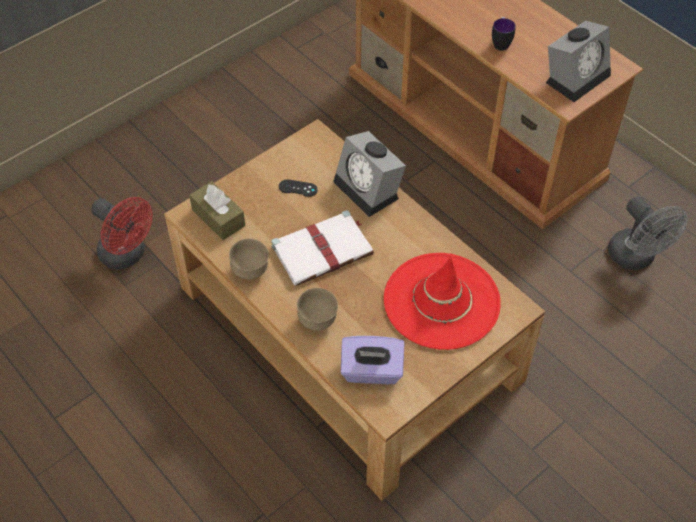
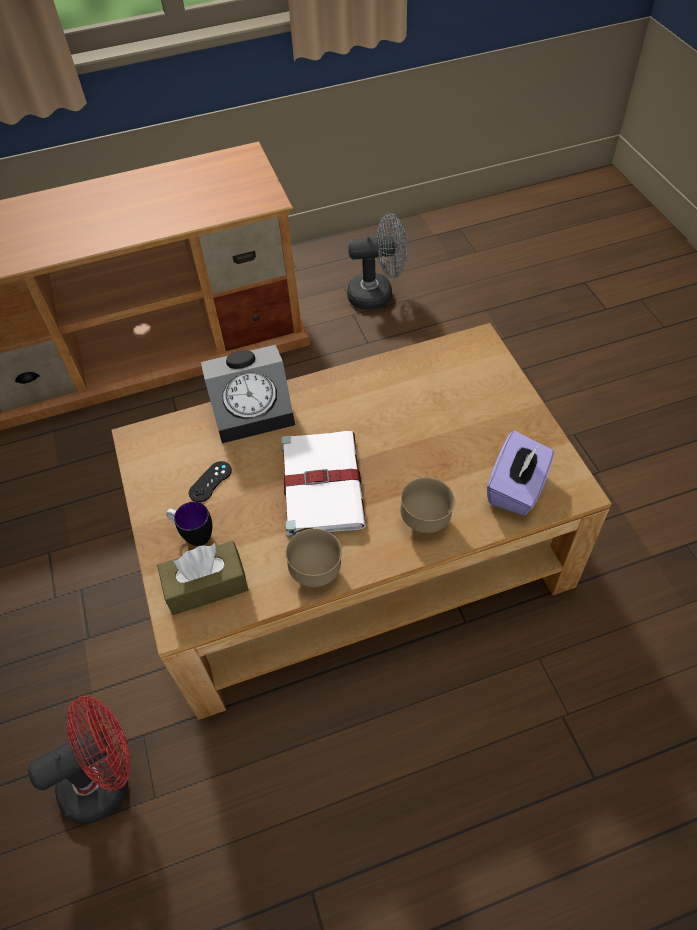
camera: 65 degrees left, 0 degrees up
(441, 301) = (444, 397): red hat -> none
(501, 43) = (149, 218): mug -> mug (193, 535)
(577, 76) = (237, 183): alarm clock -> none

